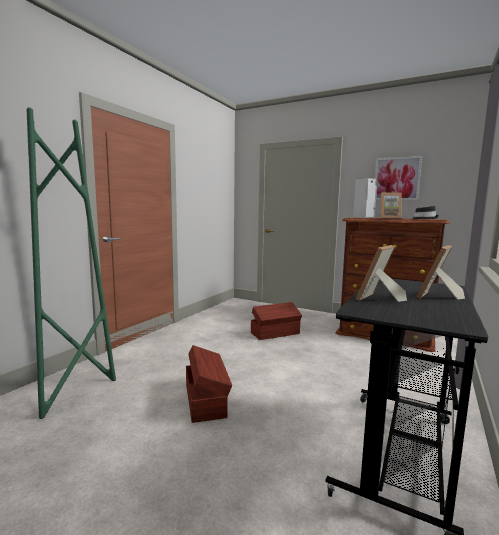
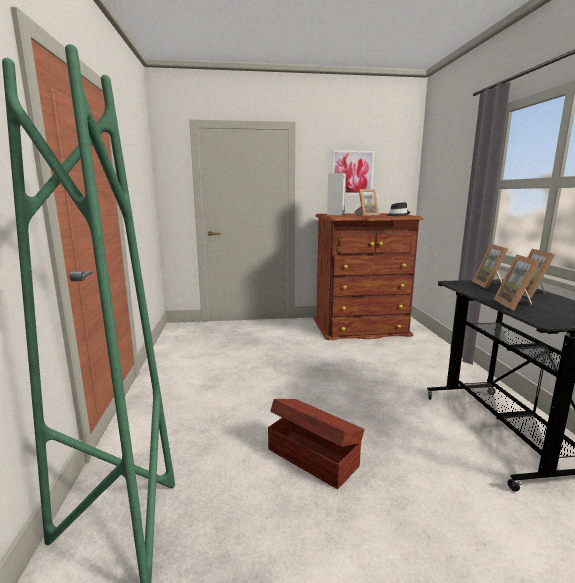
camera: 35 degrees left, 5 degrees up
(276, 333) = (275, 355): brown storage box -> none
(416, 286) = (490, 285): none -> picture frame

